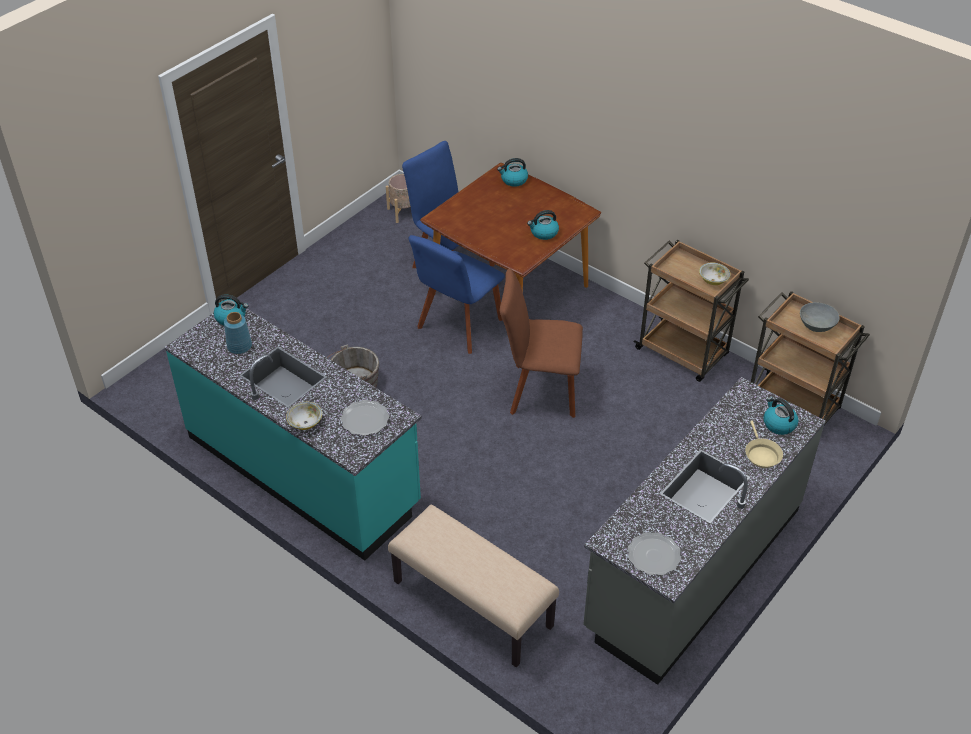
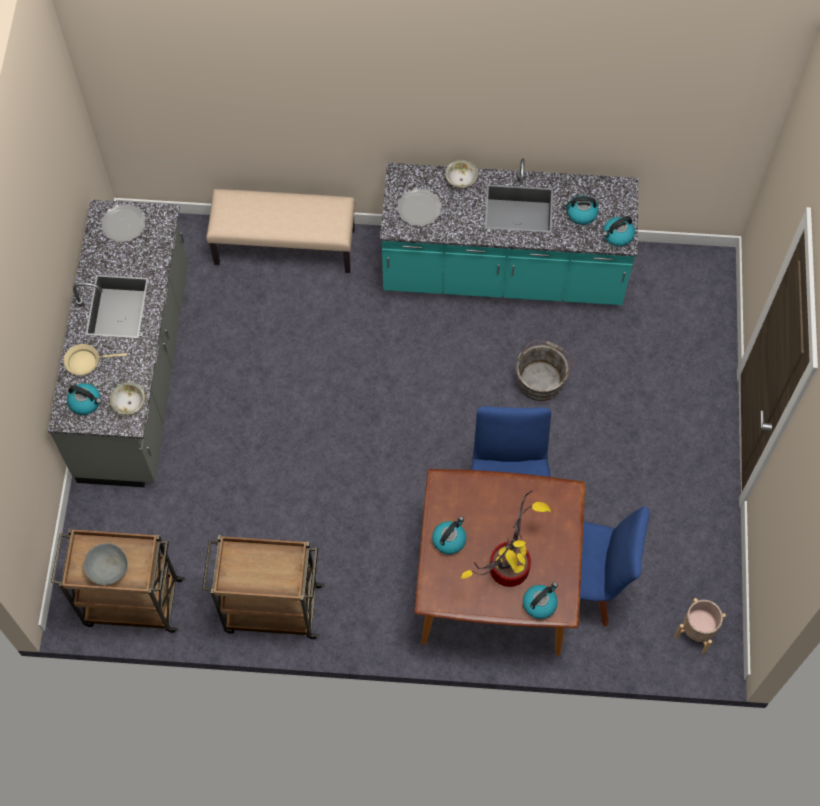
camera: 145 degrees right, 20 degrees up
(239, 346) = (581, 214): blue vase -> kettle
(515, 205) = (508, 564): none -> potted plant
(540, 390) = (374, 474): brown chair -> none
(713, 280) = (238, 570): bowl -> bowl (129, 403)
(761, 454) = (86, 362): beige frying pan -> beige frying pan turned 60 degrees counterclockwise

